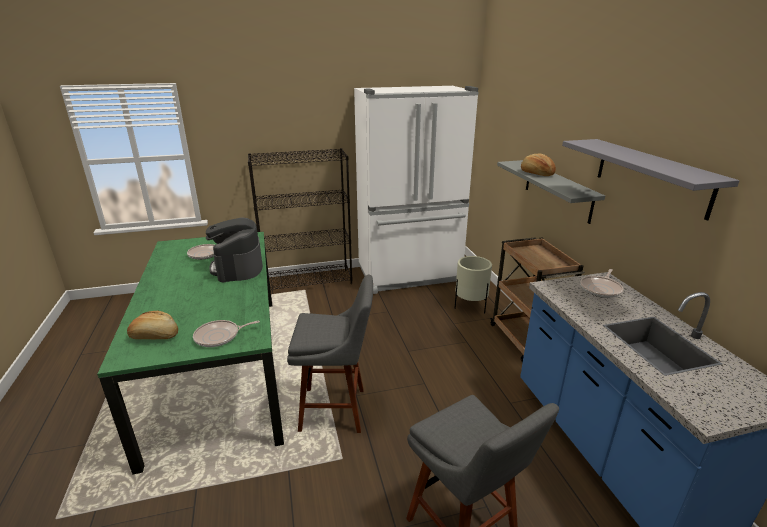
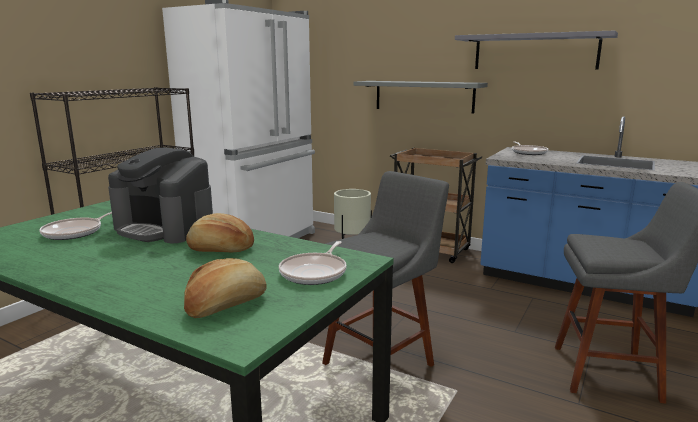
camera: 45 degrees left, 10 degrees down
(536, 173) = (406, 81): bread -> bread (220, 249)

